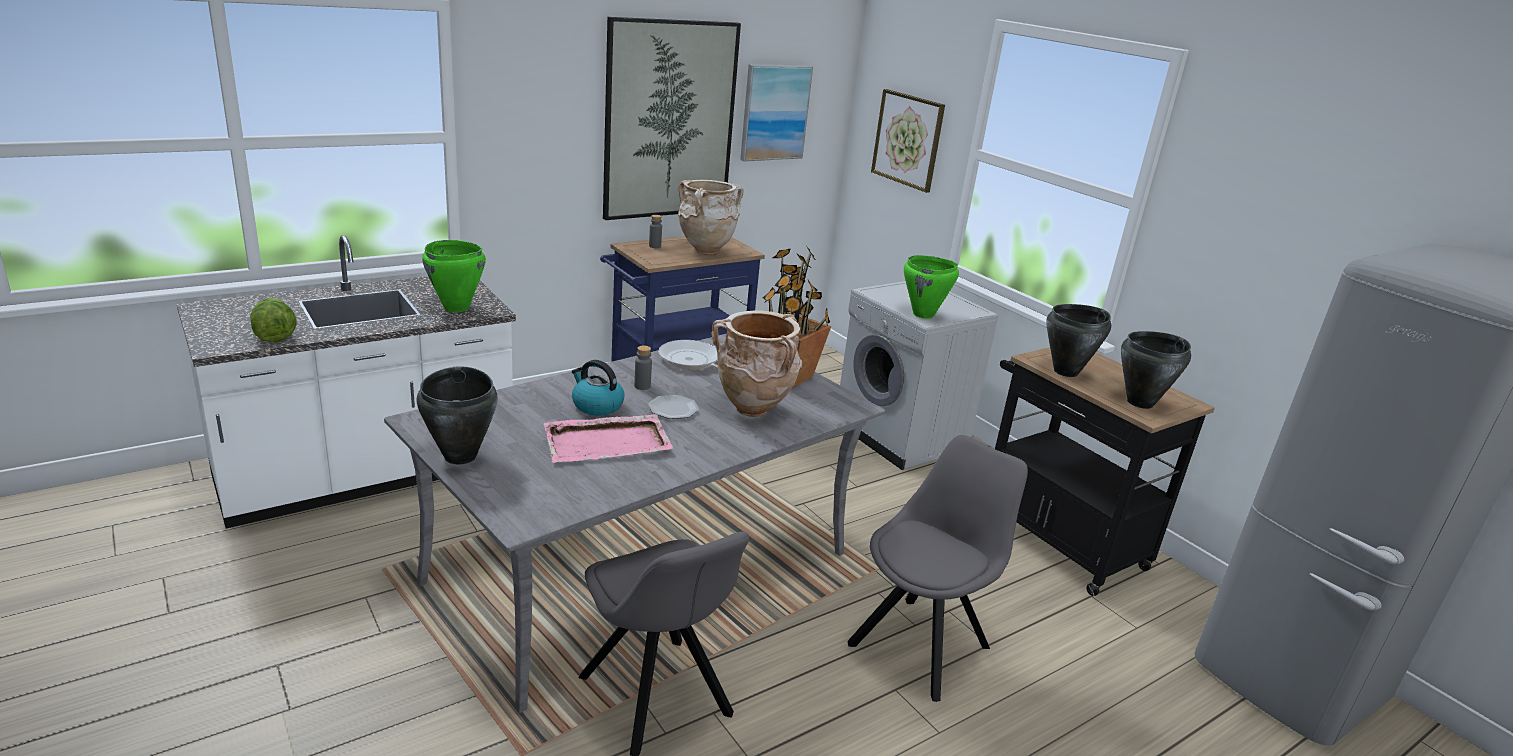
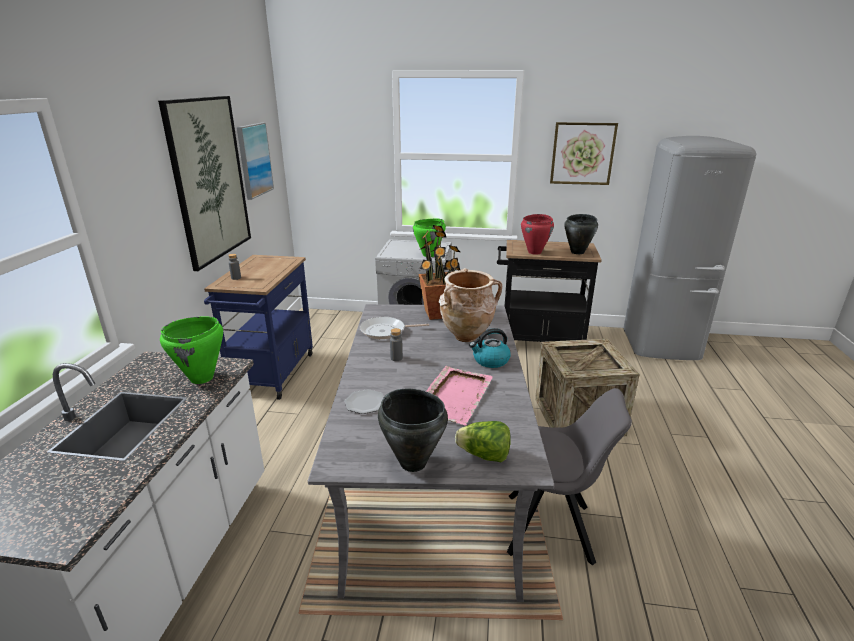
camera: 45 degrees left, 0 degrees up
(274, 335) = (100, 489): lettuce -> lettuce (484, 455)
(596, 405) = (402, 383): kettle -> kettle (490, 361)
(673, 409) = (438, 359): plate -> plate (366, 403)
(705, 252) = (272, 269): beige vase -> none
(908, 140) = (340, 159): picture -> picture (582, 153)
(921, 646) = (578, 416): grey chair -> crate
(1066, 372) = (535, 252): black cooking pot -> red cooking pot

